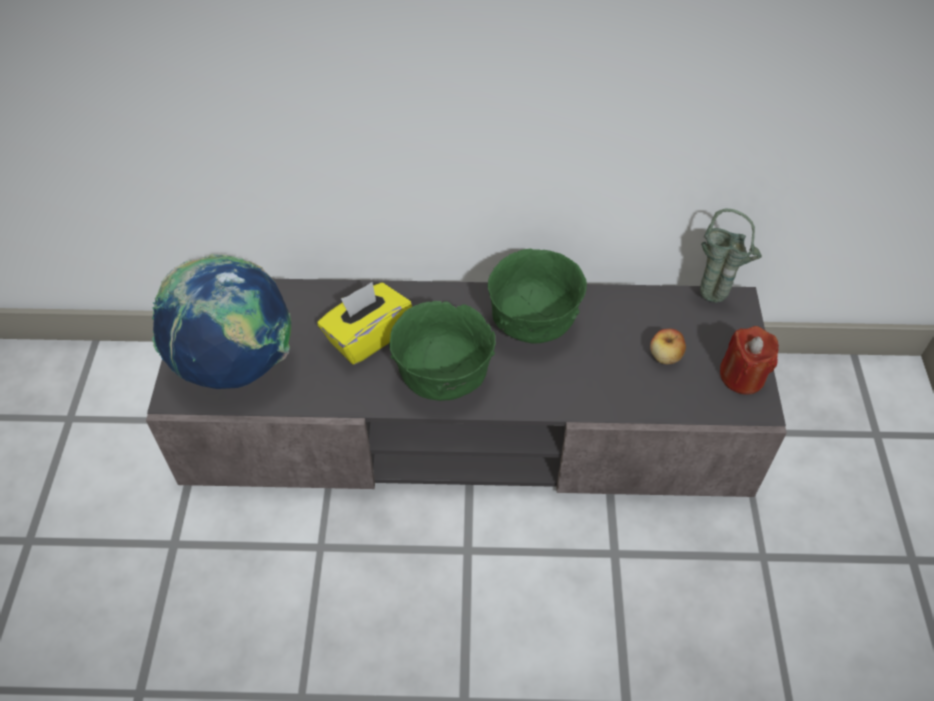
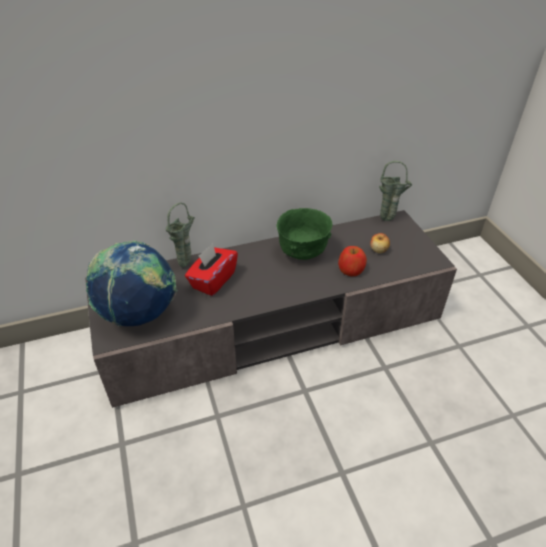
camera: 20 degrees left, 10 degrees down
(340, 295) = (186, 264): none -> green vase
(367, 337) = (213, 280): yellow tissue box -> red tissue box
(443, 379) = (267, 290): green bowl -> none
(598, 381) = (351, 269): none -> apple
(742, 376) = (421, 249): red candle -> none

